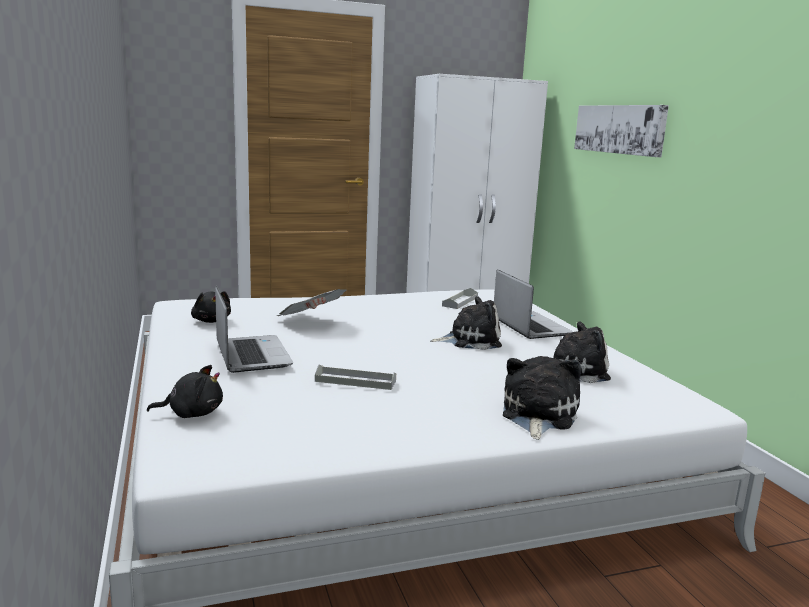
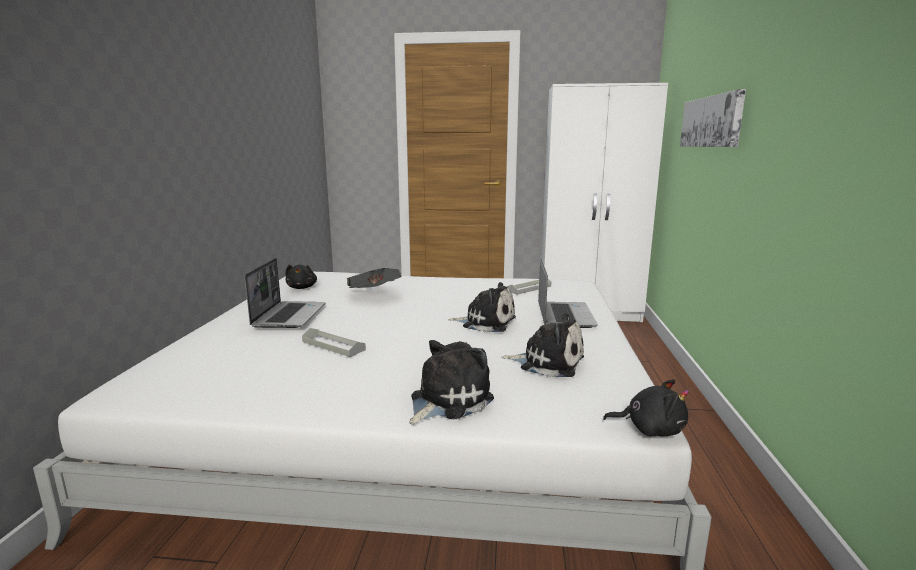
camera: 25 degrees right, 0 degrees up
(192, 413) = (184, 354): black plush toy -> black plush toy (650, 429)

